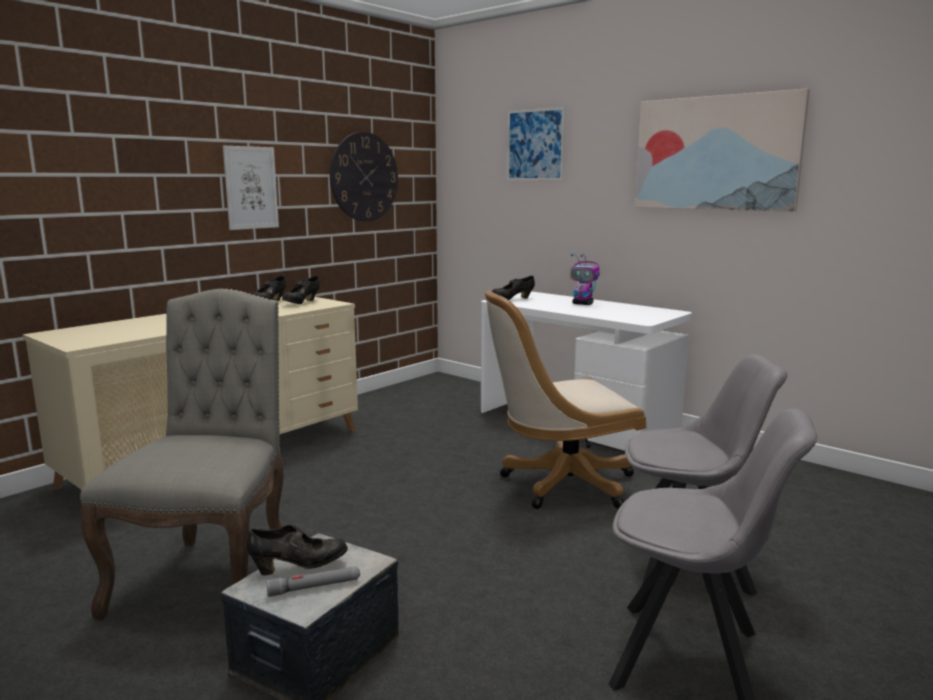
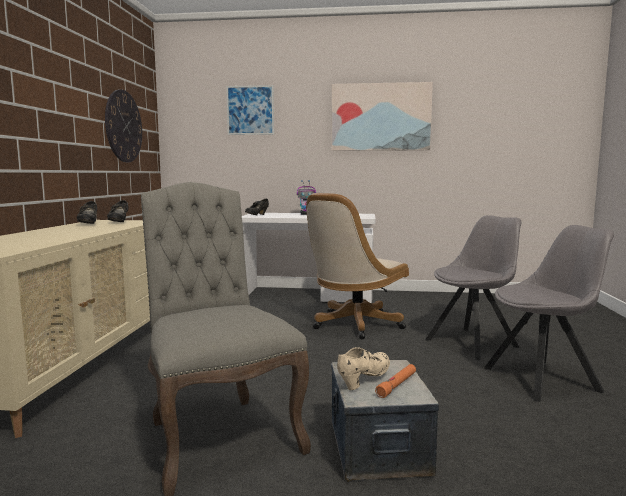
camera: 35 degrees left, 5 degrees down
(251, 188) = (58, 123): picture -> none
(299, 567) = (364, 380): black shoe -> beige shoe
(314, 587) = (397, 385): grey flashlight -> orange flashlight

